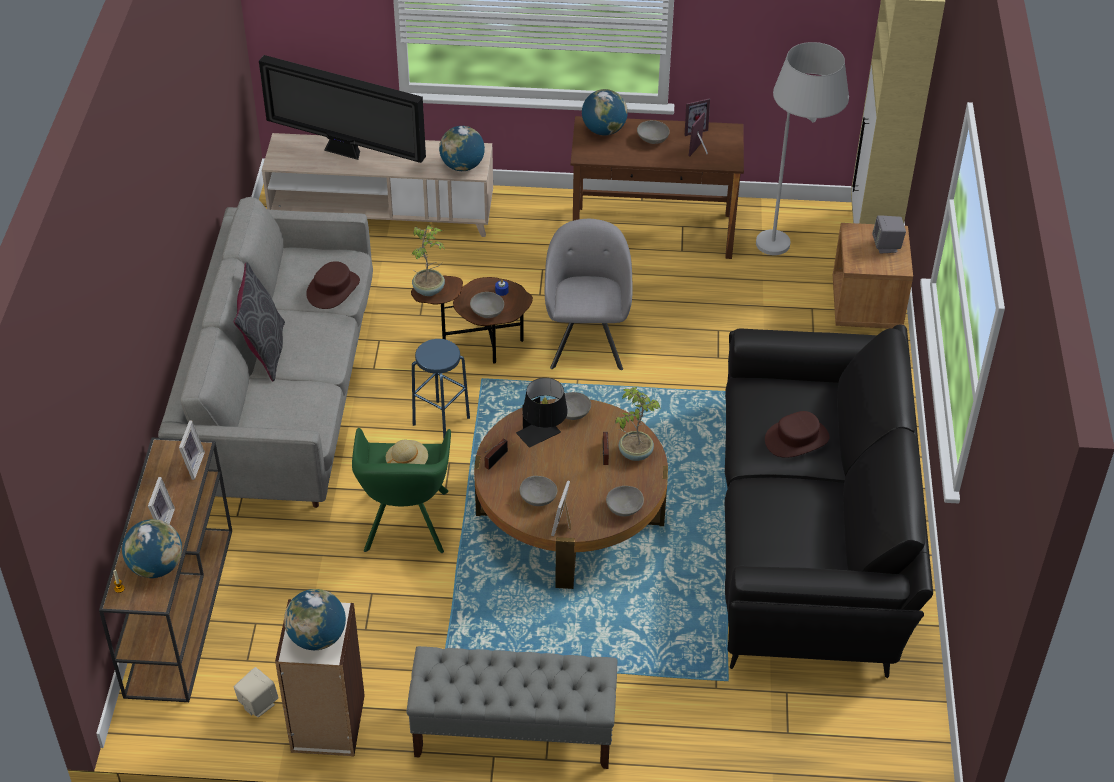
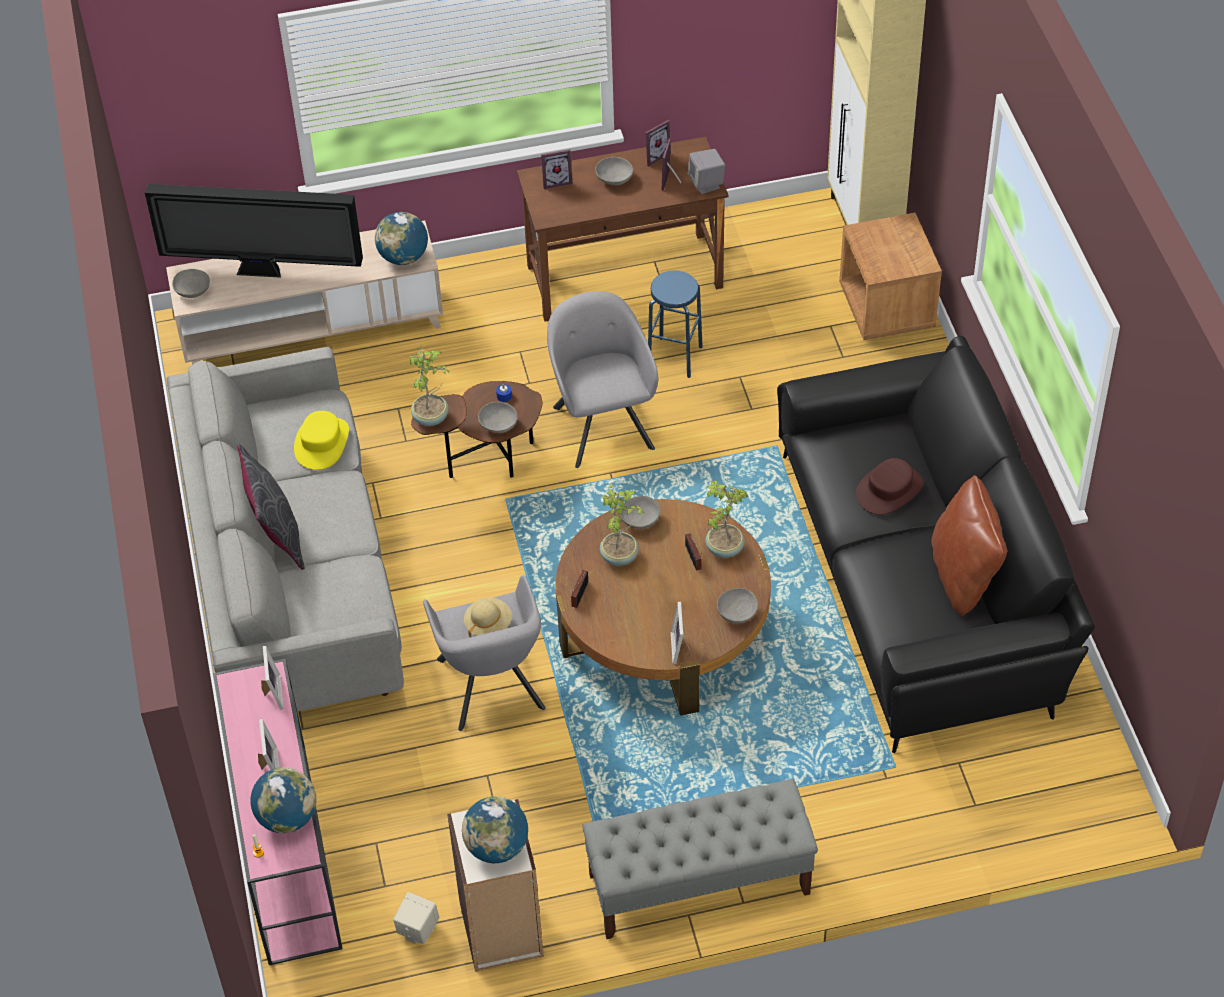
camera: 15 degrees left, 5 degrees up
(179, 609) = (286, 850): brown console table -> pink console table
(333, 289) = (321, 443): brown hat -> yellow hat
(406, 524) = (492, 688): green armchair -> grey armchair
(441, 421) = (481, 560): blue stool -> blue stool (674, 357)
(537, 498) = (642, 627): grey bowl -> grey bowl (192, 291)
(543, 437) = (620, 556): black table lamp -> potted plant
(603, 130) = (556, 181): globe -> picture frame
(791, 242) = (780, 251): white floor lamp -> none
(835, 526) = (963, 576): none -> brown pillow
(886, 246) = (902, 242): grey speaker -> grey speaker (706, 184)

